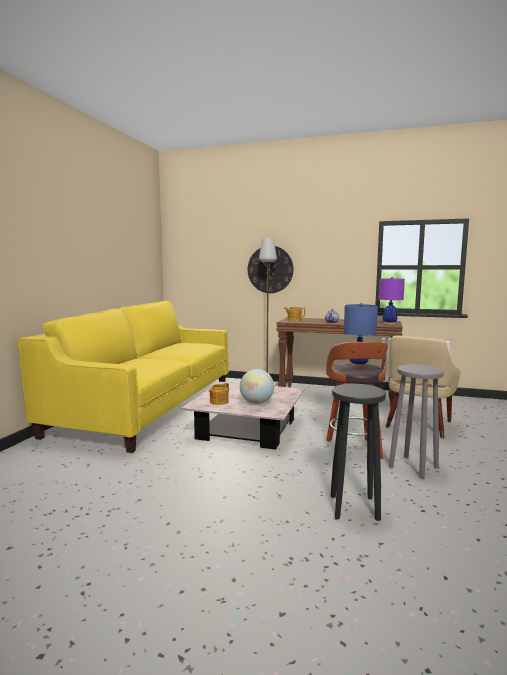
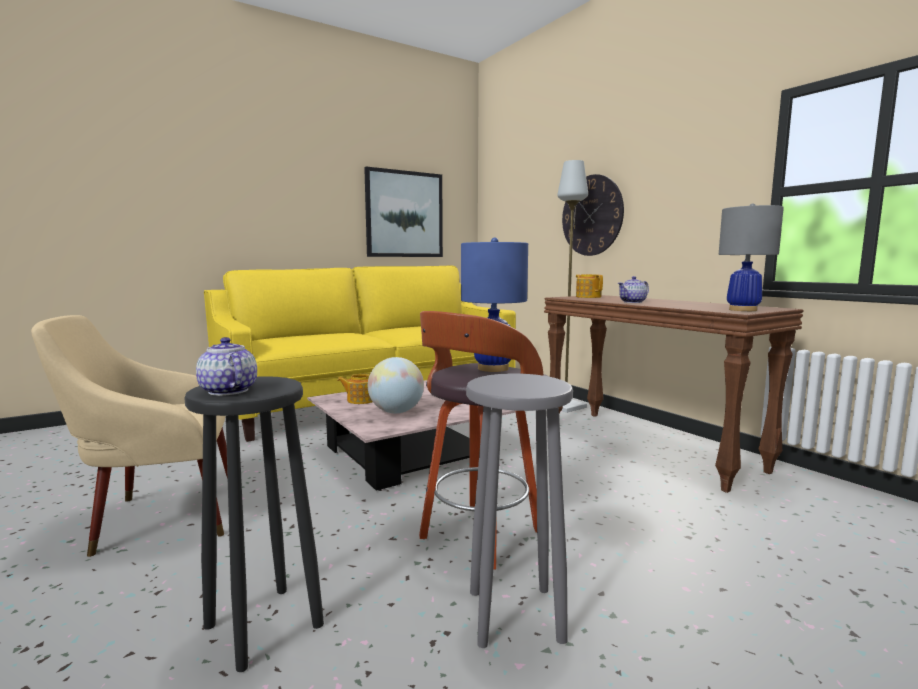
camera: 40 degrees right, 0 degrees up
(128, 262) = (404, 214): none -> picture
(362, 392) = (228, 391): none -> teapot
(389, 324) = (742, 310): purple table lamp -> grey table lamp
(417, 426) = (707, 543): beige armchair -> beige armchair (158, 518)

